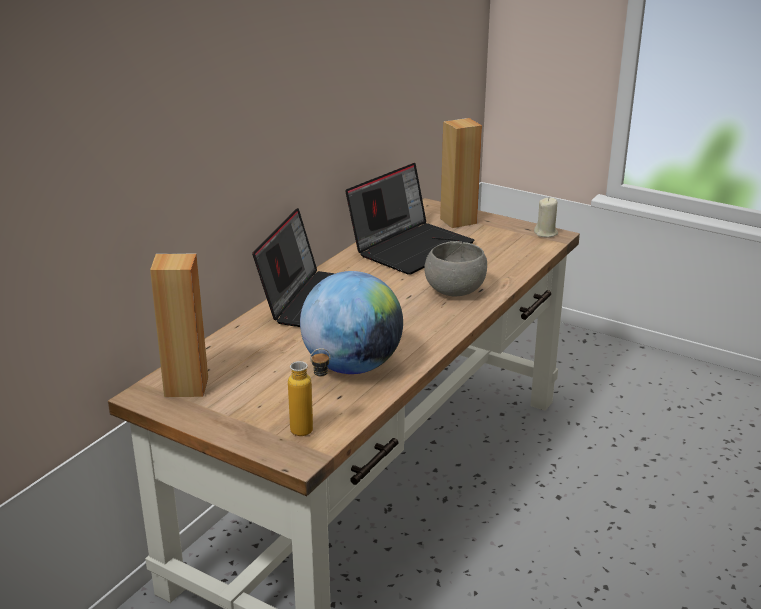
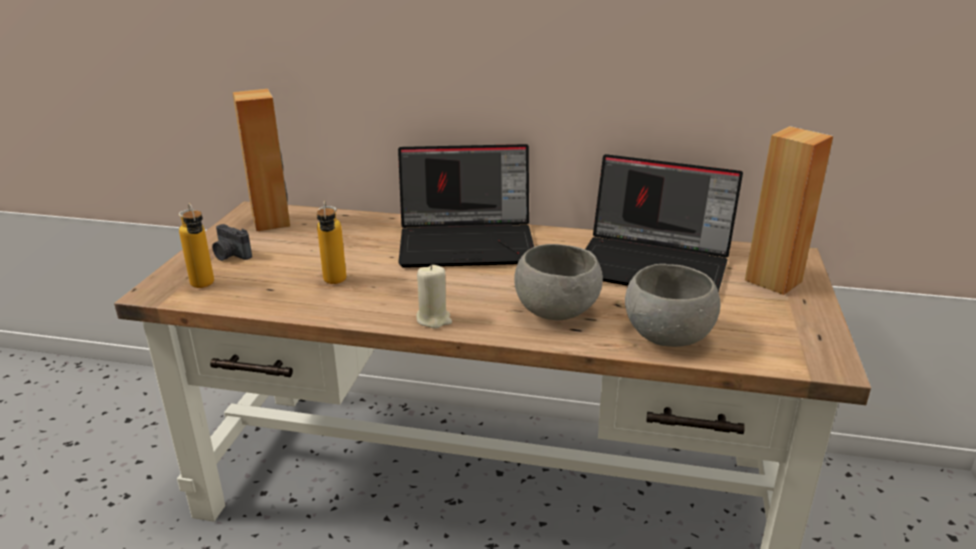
camera: 70 degrees right, 0 degrees up
(250, 413) = (230, 255): none -> camera
(352, 366) = (334, 284): globe -> bottle
(506, 266) = (667, 337): none -> grey bowl
(546, 233) = (824, 355): beige candle -> beige candle (434, 319)

